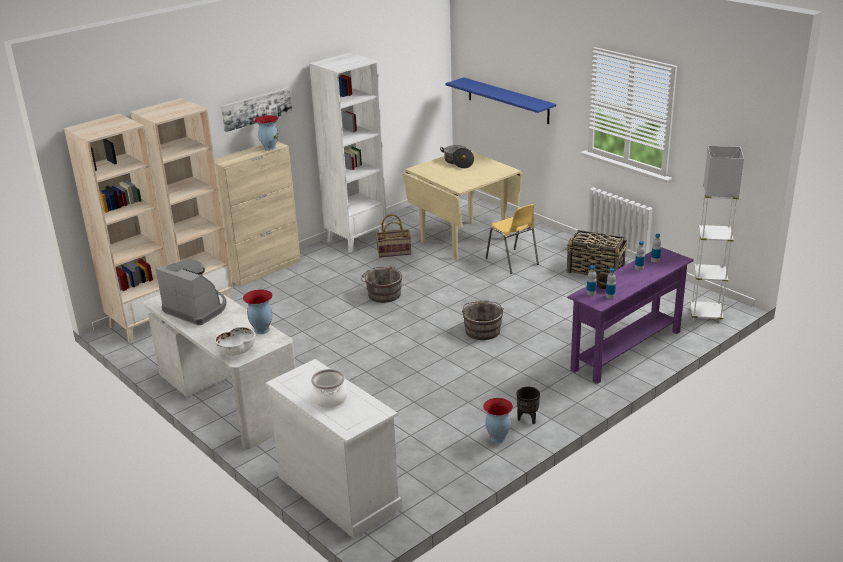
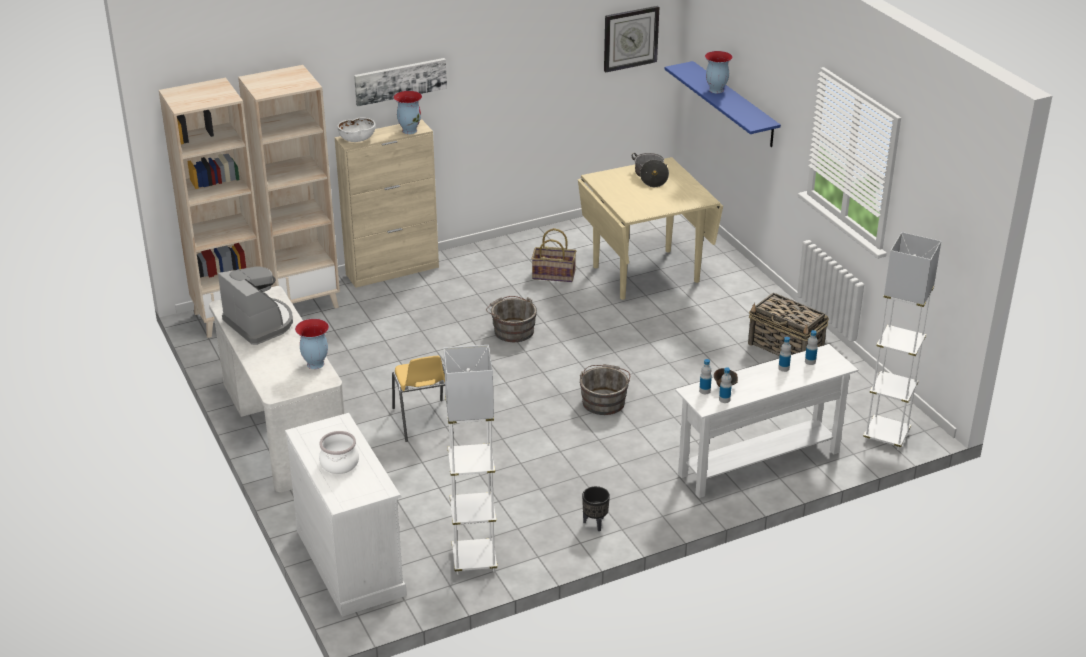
camera: 15 degrees right, 5 degrees up
(237, 351) = (278, 385): white bowl -> white bowl (357, 139)
(356, 239) = (517, 248): white bookcase -> none
(417, 64) = (630, 38): none -> wall clock
(445, 468) = (474, 560): none -> white floor lamp
(497, 438) = (549, 539): vase -> vase (715, 90)
(512, 262) = (689, 316): yellow chair -> yellow chair (423, 421)
(627, 351) = (759, 463): purple console table -> white console table

